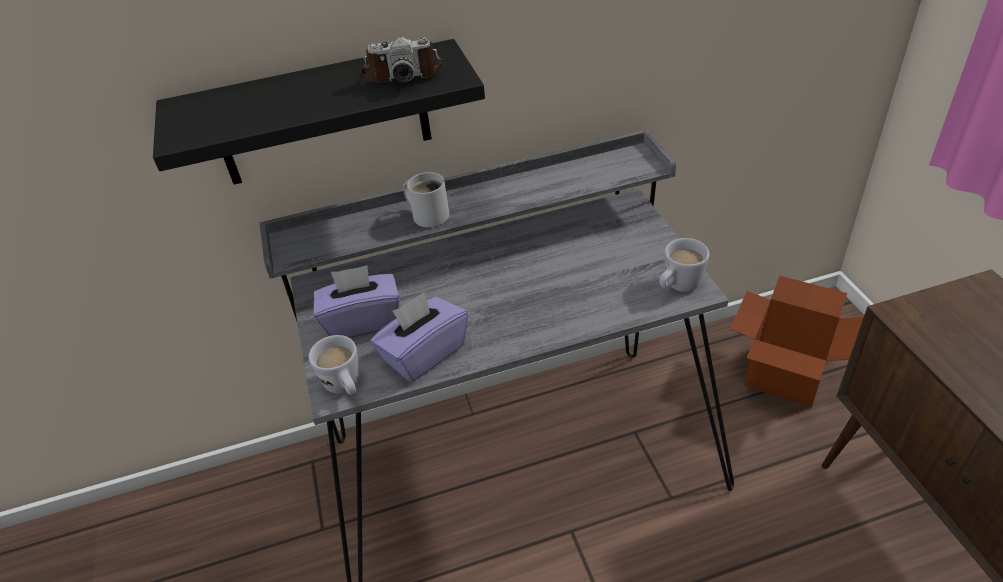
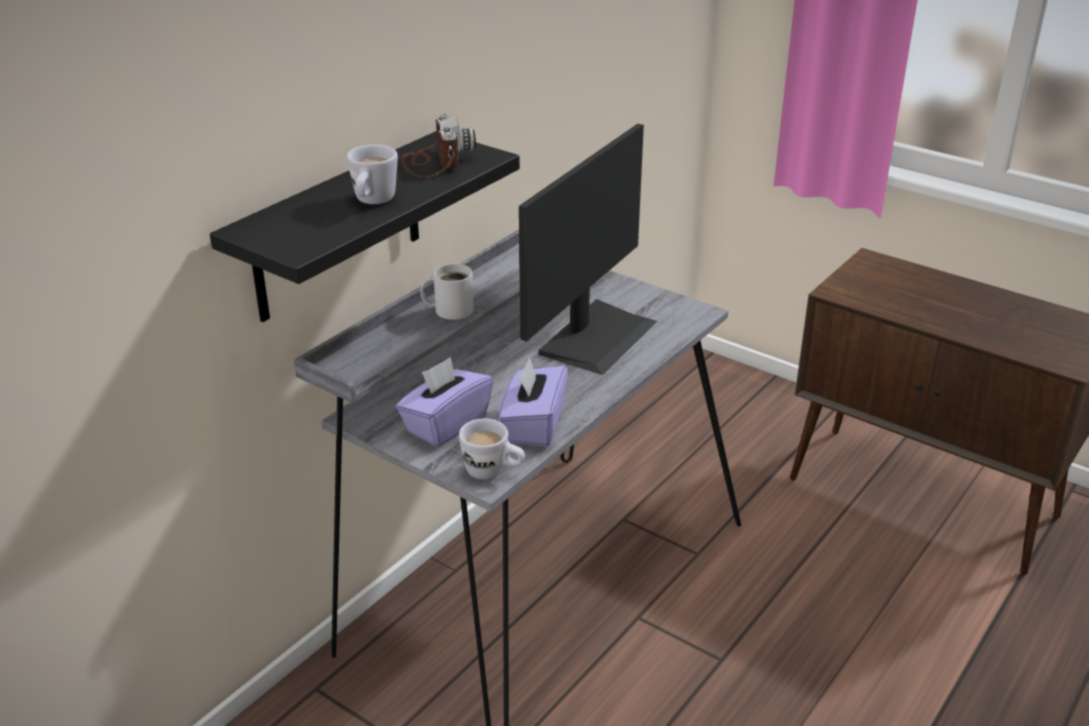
camera: 40 degrees left, 10 degrees down
(402, 73) = (434, 162): camera -> camera turned 60 degrees counterclockwise
(572, 280) = (596, 336): none -> monitor
(678, 287) = (684, 314): white mug -> white mug (372, 202)
(785, 374) = (708, 425): cardboard box -> none

